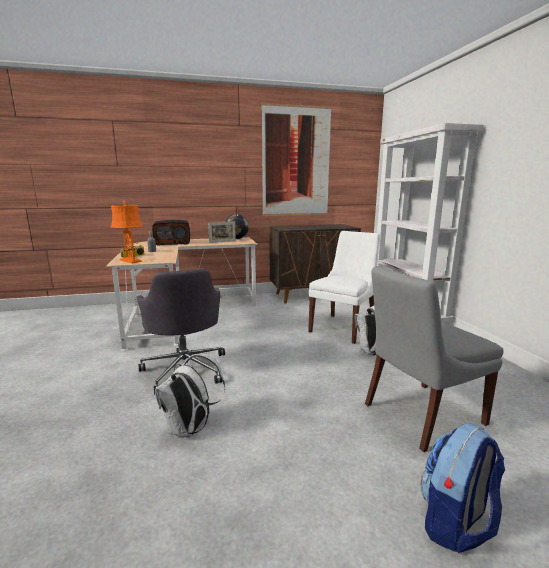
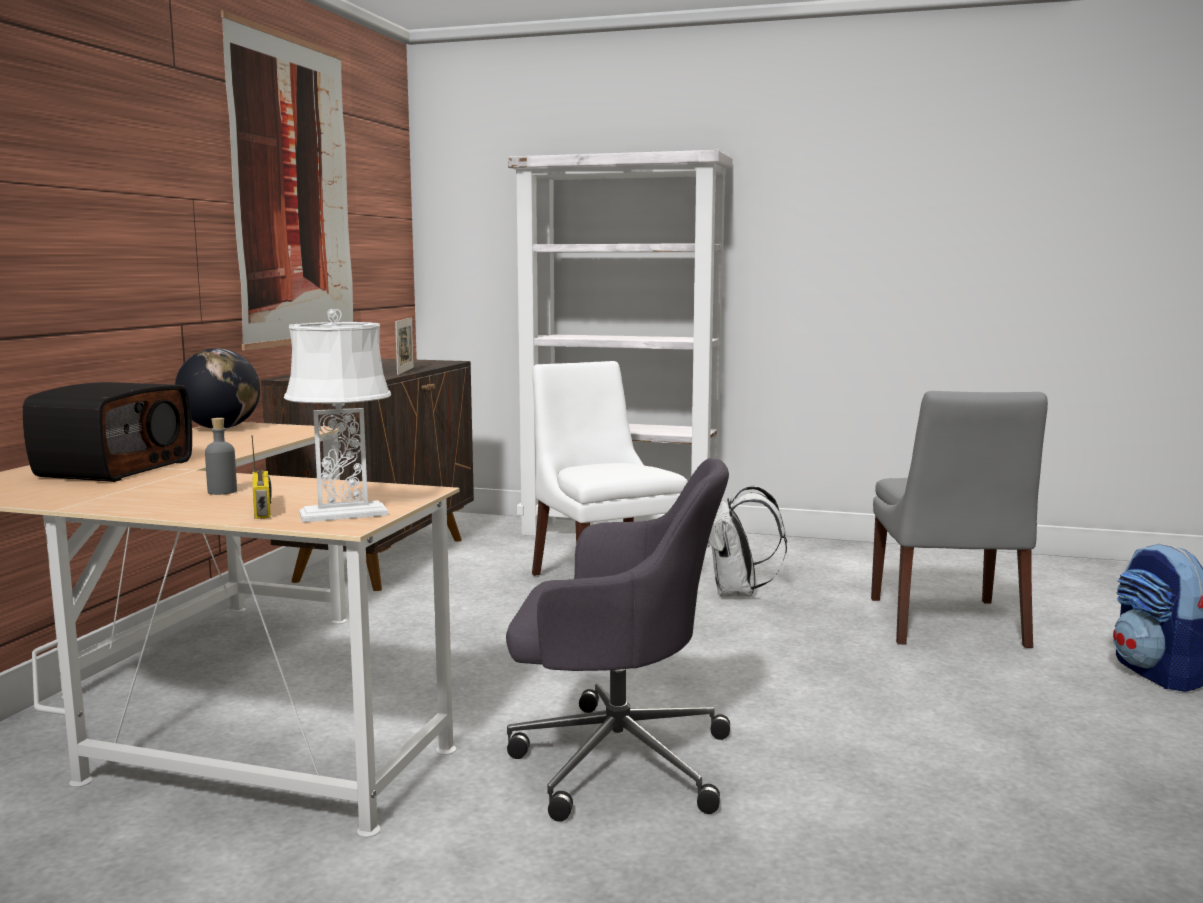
camera: 60 degrees left, 5 degrees down
(130, 261) = (342, 514): orange table lamp -> white table lamp
(190, 428) = (884, 792): white backpack -> none
(222, 242) = (241, 439): picture frame -> picture frame (405, 371)

